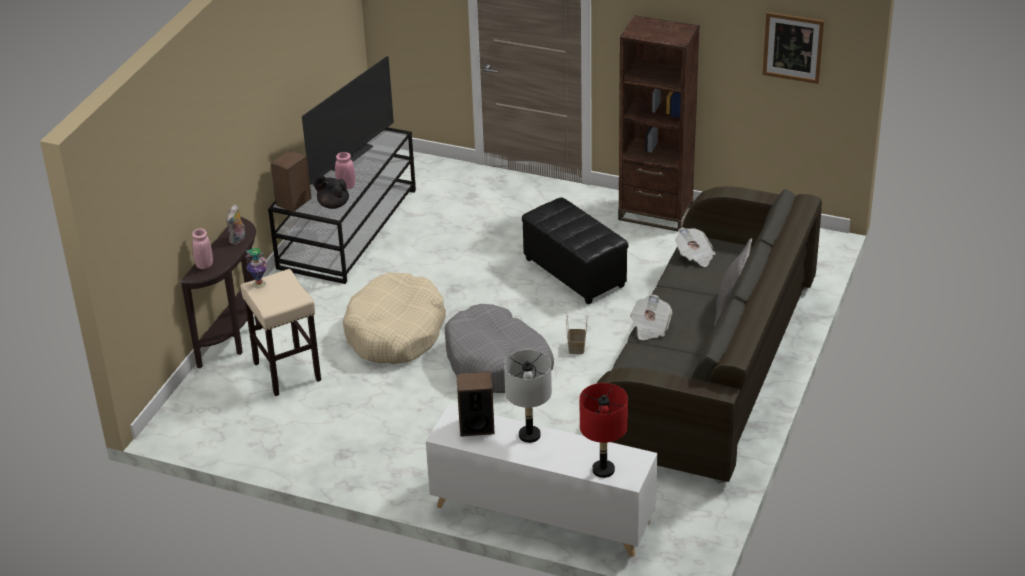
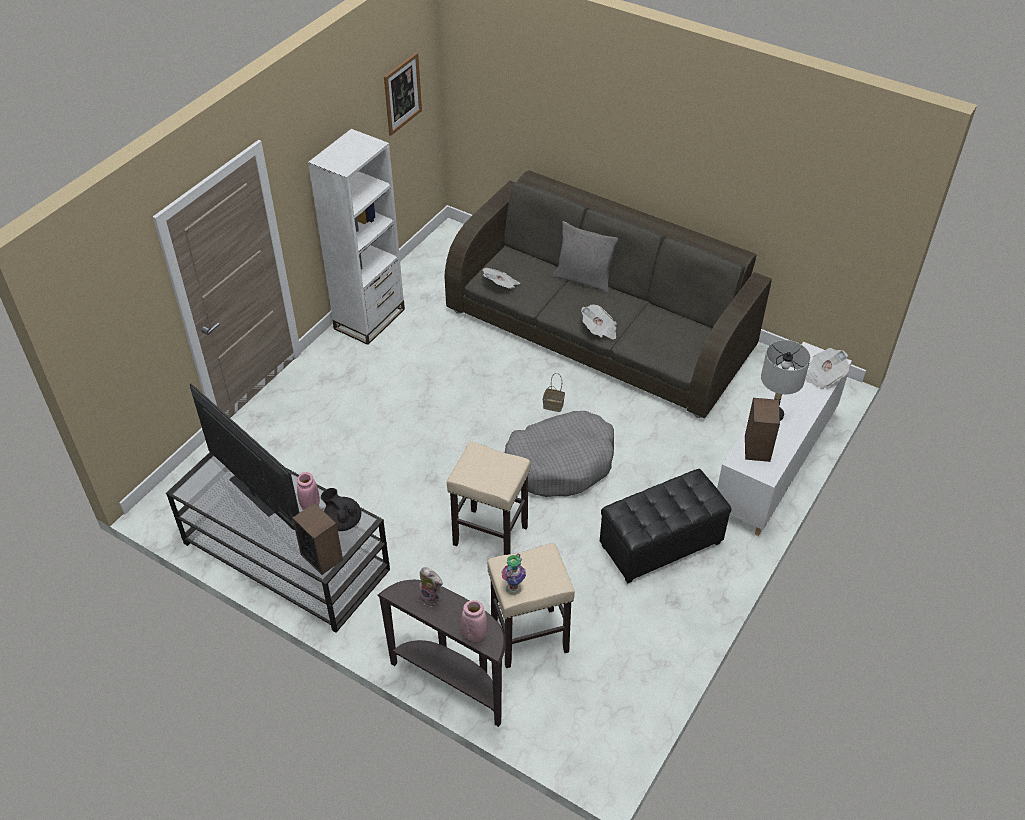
camera: 80 degrees left, 10 degrees up
(333, 204) = (343, 521): black teapot -> black teapot turned 105 degrees clockwise
(395, 332) = (489, 535): beige dog bed -> beige stool
(575, 273) = (440, 387): black ottoman -> black ottoman (660, 544)
(603, 470) = (823, 376): red table lamp -> newspaper
(655, 214) = (369, 319): brown bookcase -> white bookcase

